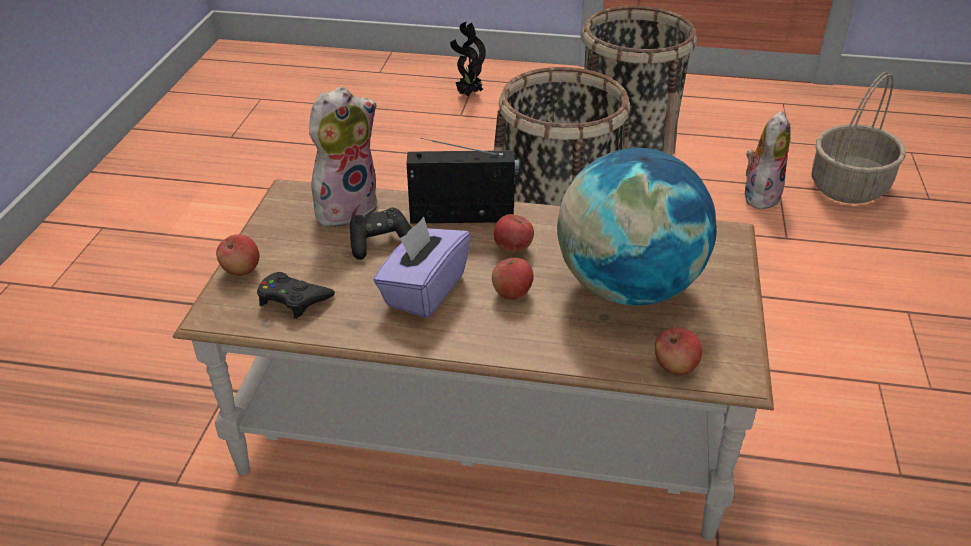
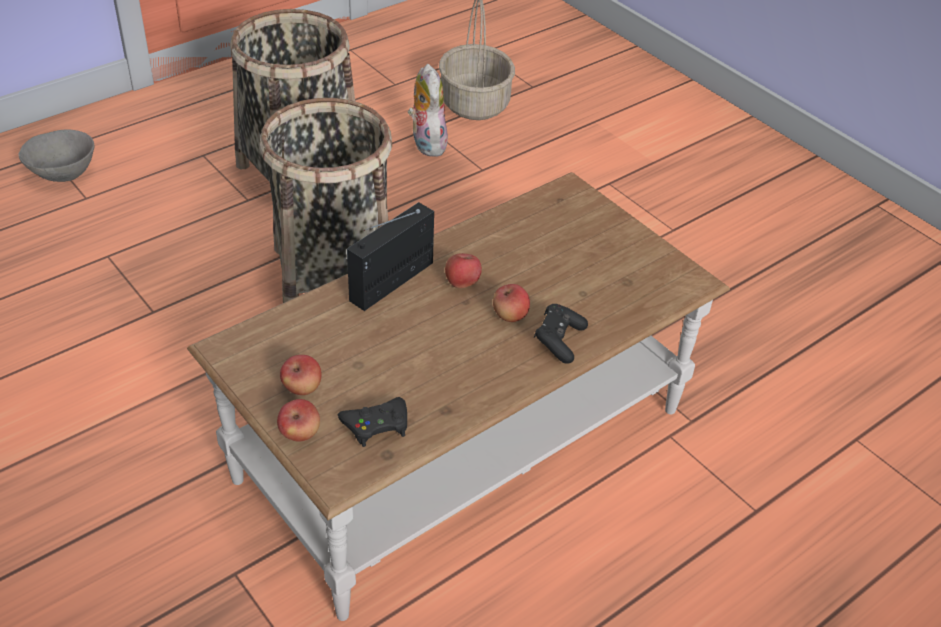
camera: 50 degrees left, 5 degrees up
(346, 208) = (296, 330): plush toy -> none
(380, 243) = (368, 340): black game controller -> black game controller (559, 340)
(424, 290) = (453, 353): purple tissue box -> none
(468, 94) = (64, 172): potted plant -> grey bowl
(628, 287) = (568, 264): globe -> none
(675, 367) = (661, 298): apple -> apple (302, 388)

